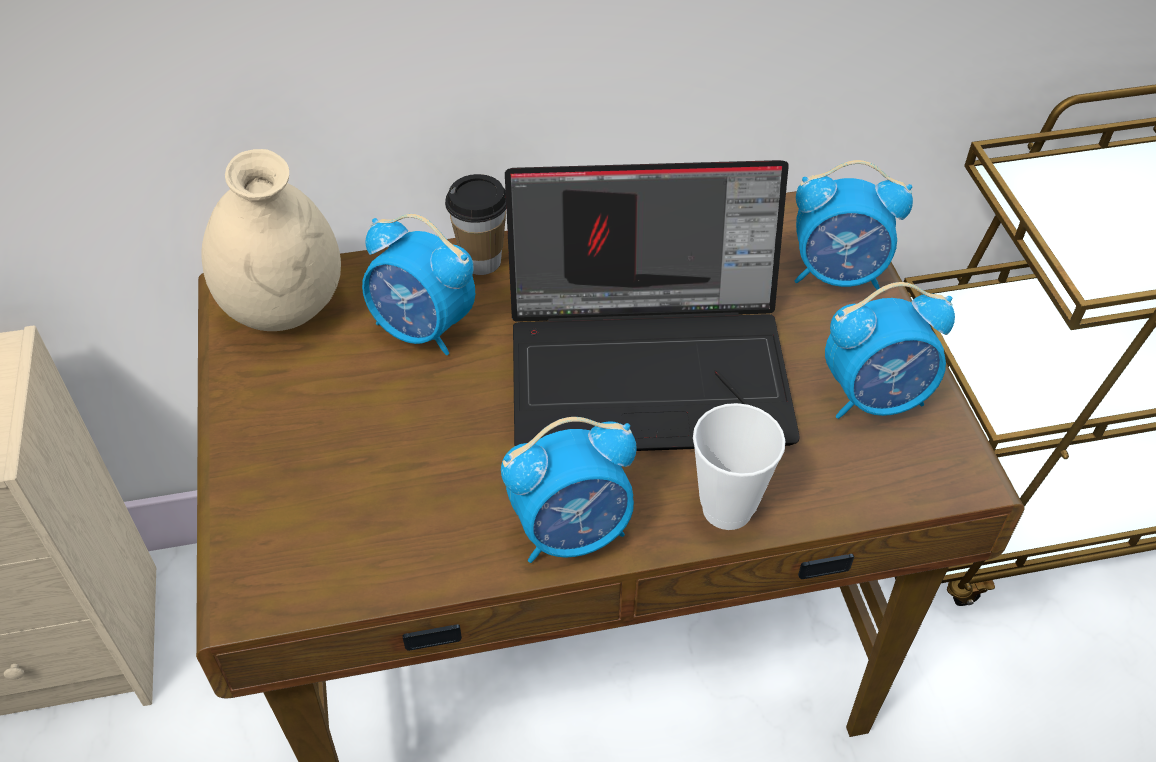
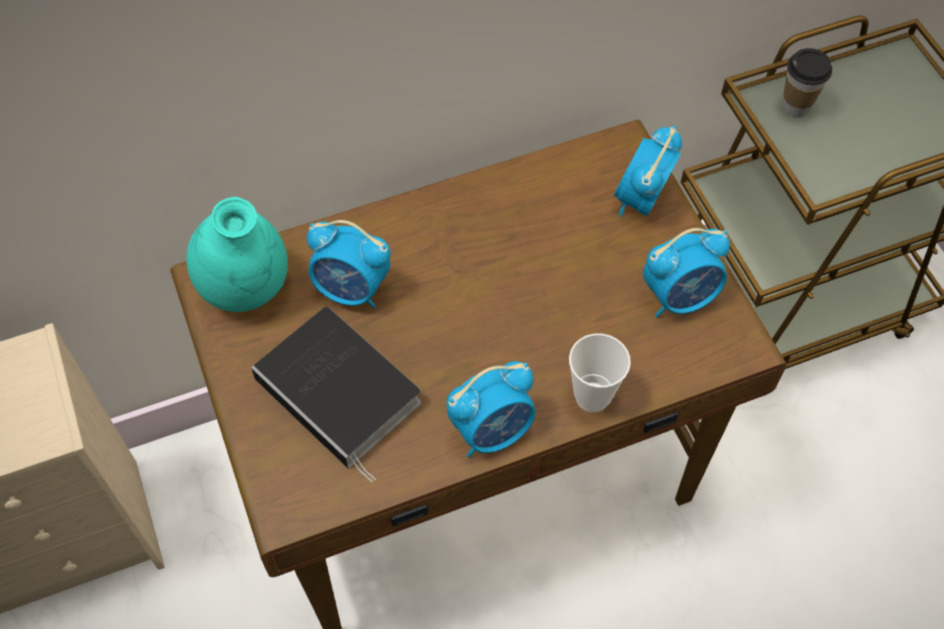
camera: 10 degrees left, 10 degrees up
(284, 310) = (245, 289): beige vase -> turquoise vase
(374, 453) = (342, 393): none -> book
(482, 261) = (381, 226): cup -> cup (795, 106)
(652, 365) = (522, 294): laptop -> none
(838, 274) = (641, 200): alarm clock -> alarm clock turned 120 degrees clockwise

